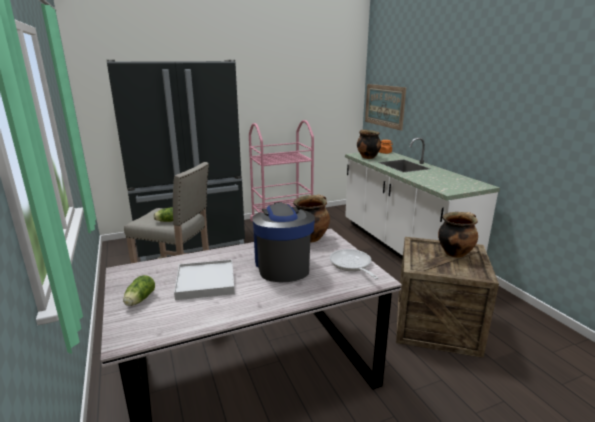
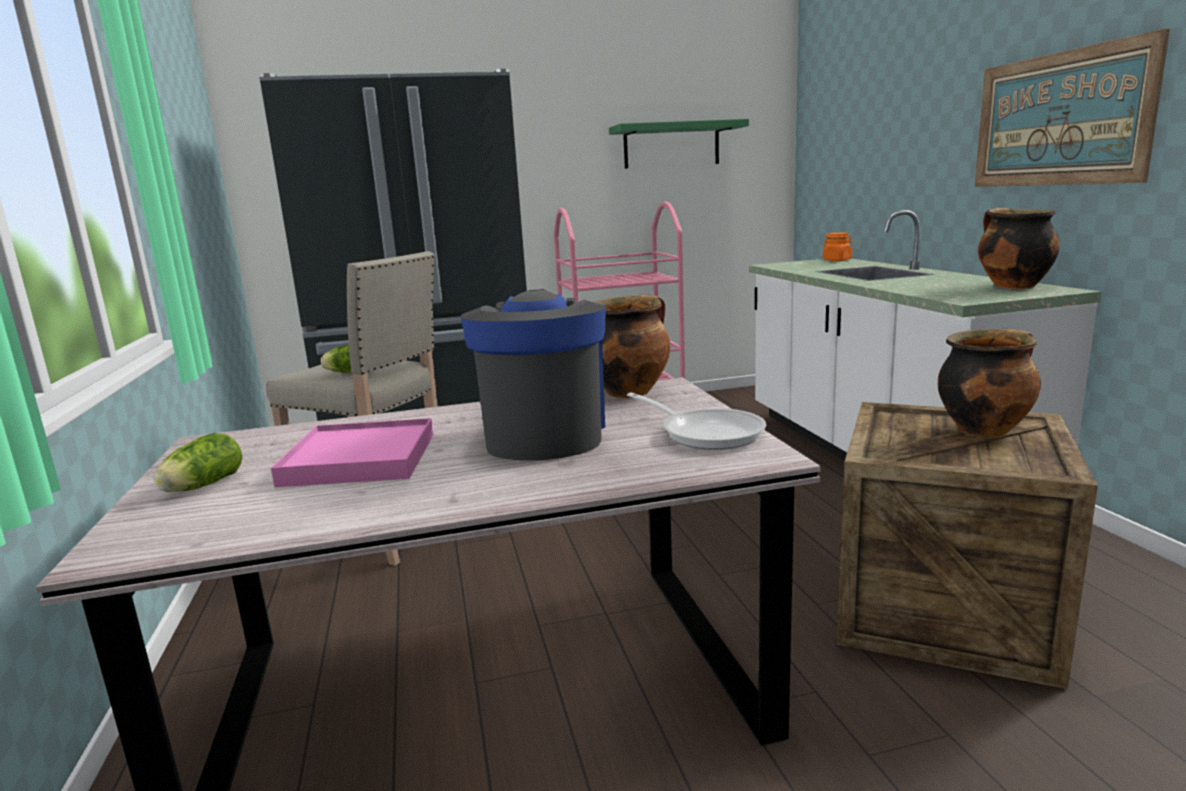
camera: 10 degrees right, 5 degrees down
(206, 282) = (361, 459): white tray -> pink tray
(306, 89) = (671, 145): none -> green shelf
(351, 265) = (706, 433): frying pan -> frying pan turned 150 degrees clockwise
(367, 157) = (795, 267): cooking pot -> cooking pot (1011, 286)
(384, 106) = (835, 166): picture -> picture (1059, 119)

